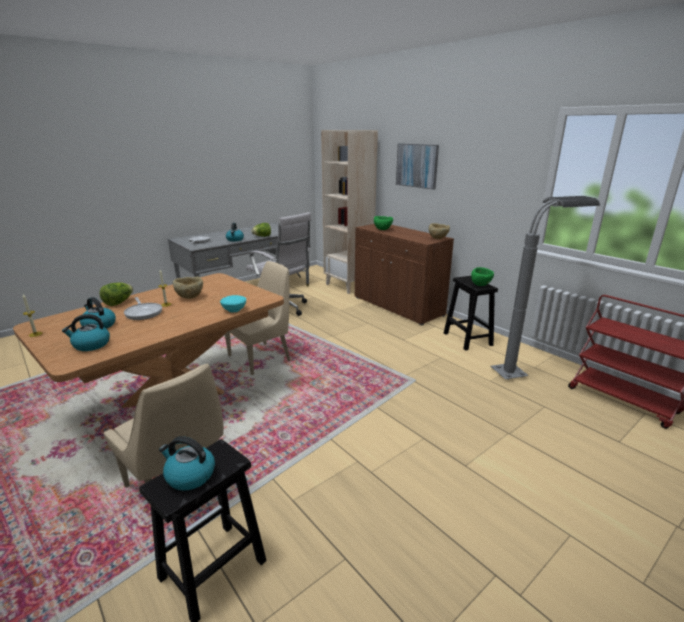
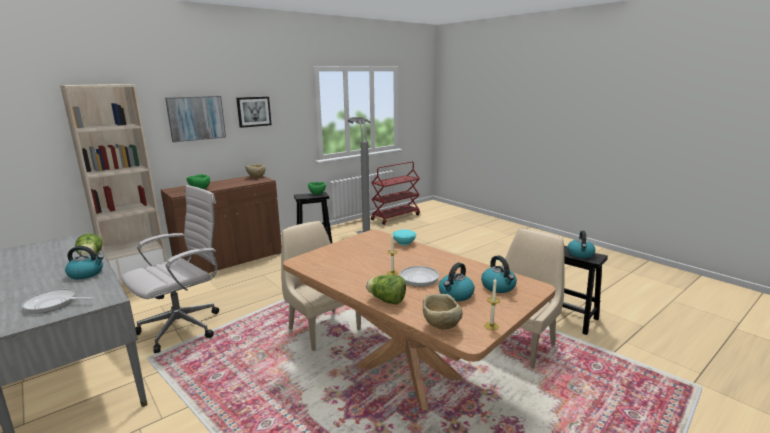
camera: 90 degrees left, 5 degrees down
(190, 297) = (369, 265): beige bowl -> beige bowl (440, 326)
(466, 166) = (253, 111): none -> picture

